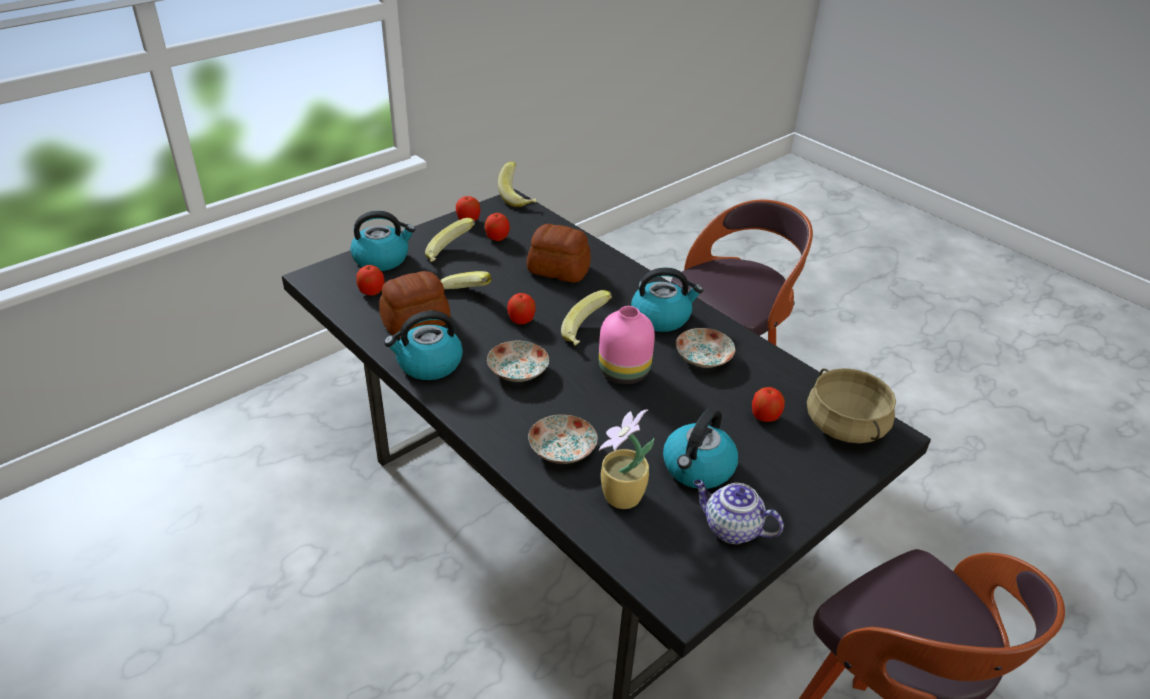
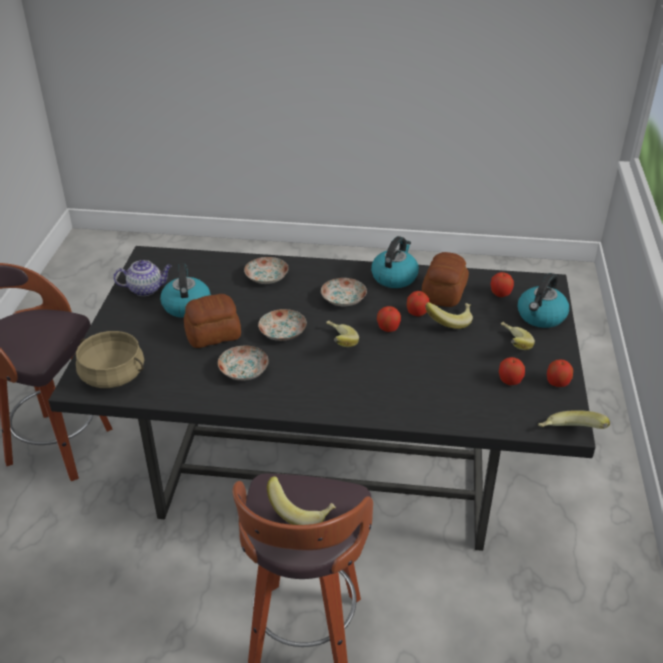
camera: 140 degrees right, 0 degrees up
(558, 269) = (426, 381): bread -> bread (214, 335)
(621, 498) = (213, 274): potted plant -> none
(625, 372) = (282, 333): pink vase -> plate
(661, 317) = (304, 385): kettle -> none
(739, 282) = (301, 511): none -> banana
(764, 417) = (170, 353): apple -> apple (417, 313)

